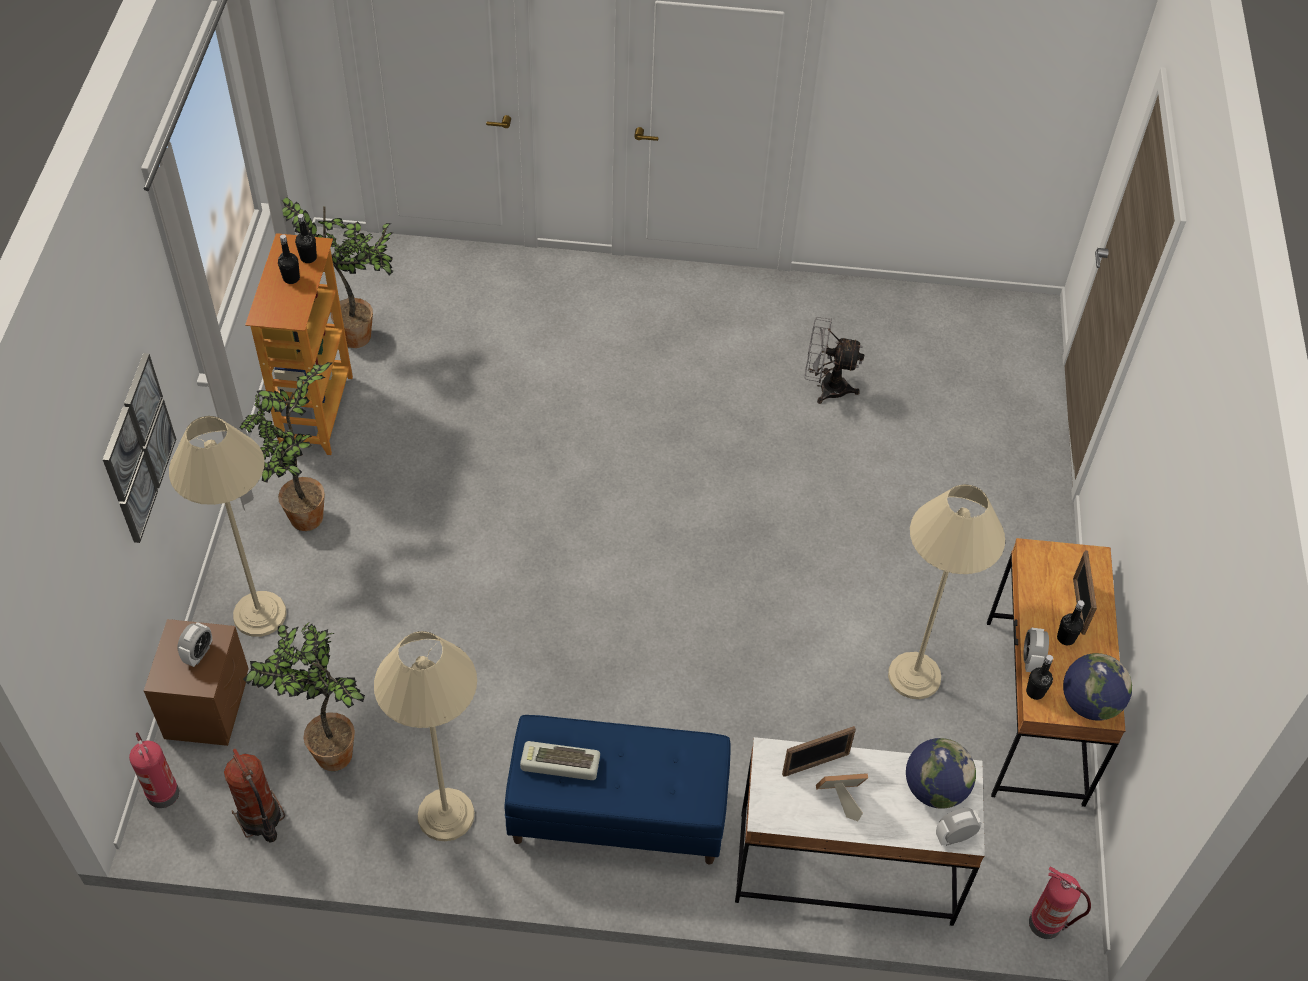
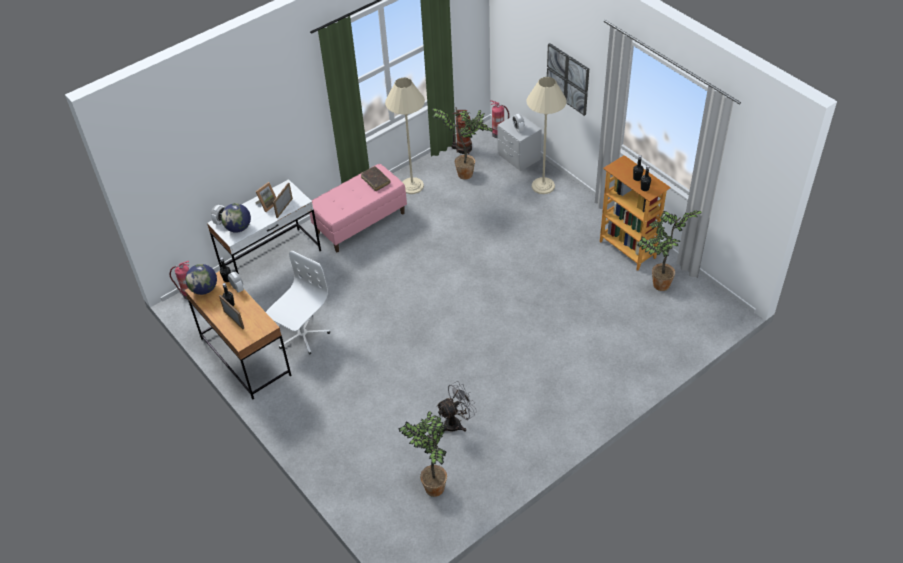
camera: 140 degrees right, 5 degrees down
(207, 707) = (519, 157): brown nightstand -> grey nightstand
(305, 522) = (572, 217): potted plant -> potted plant (433, 486)
(559, 764) = (375, 181): keyboard -> brown book
(616, 815) = (360, 222): blue bench -> pink bench
(914, 676) = (302, 334): beige floor lamp -> white office chair

